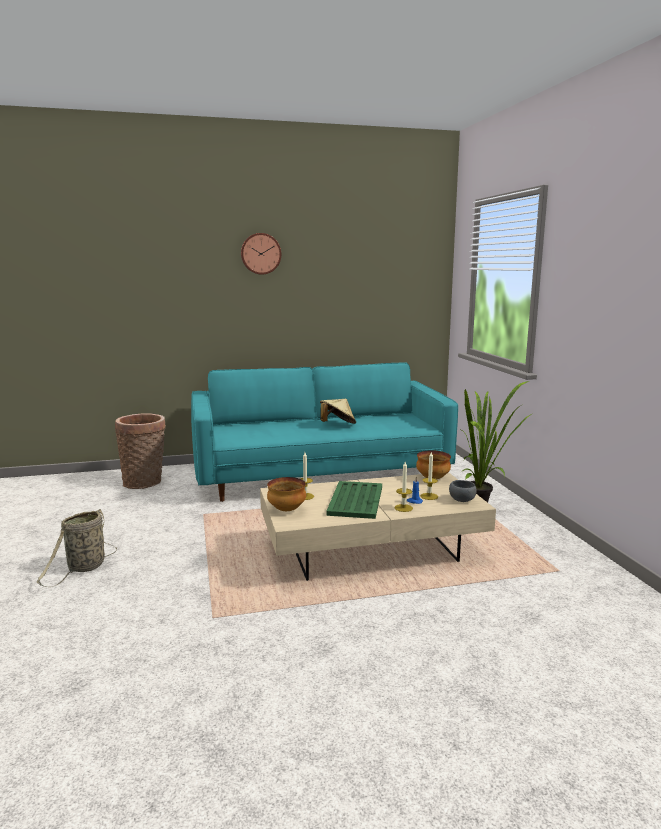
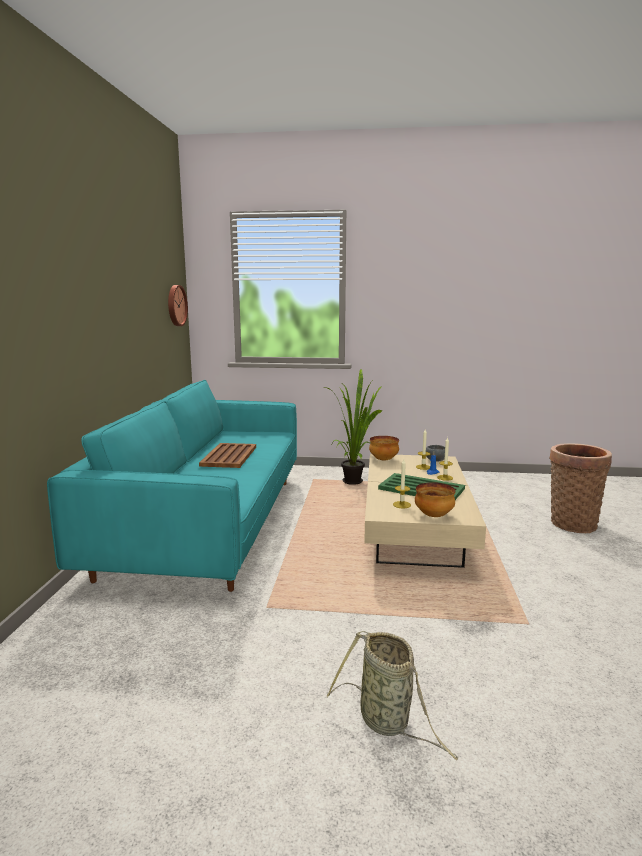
camera: 70 degrees left, 0 degrees up
(145, 482) = (77, 651): basket -> basket (571, 522)
(260, 253) = (78, 250): wall clock -> wall clock (175, 305)
(337, 425) = (228, 456): beige hat -> brown tray

